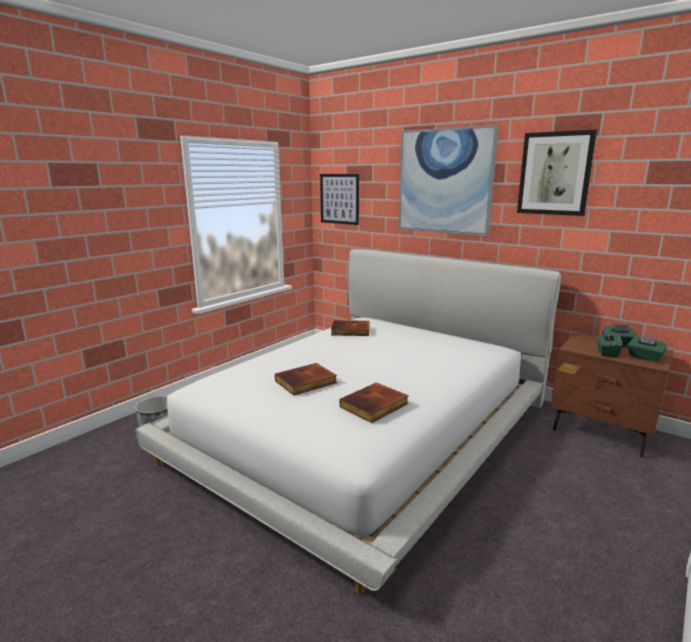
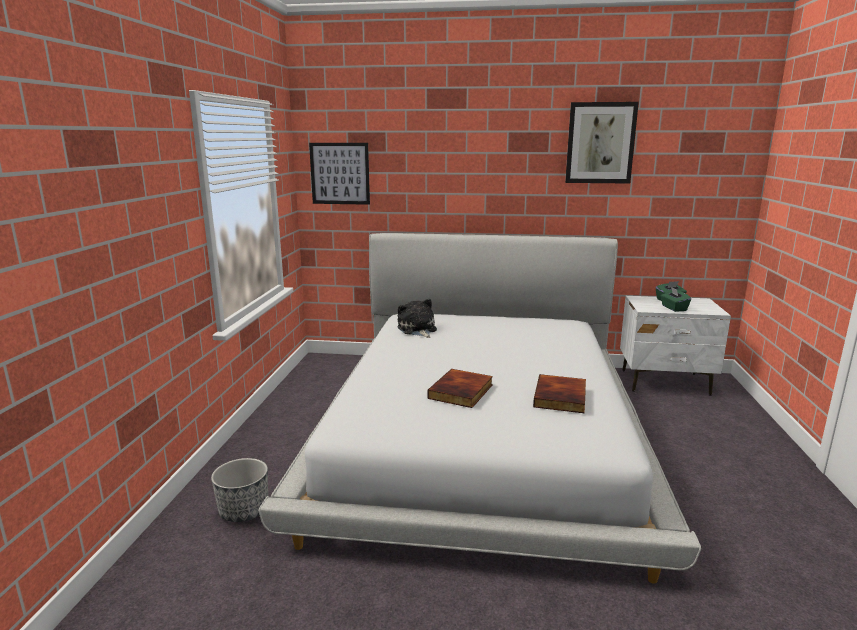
camera: 30 degrees left, 0 degrees up
(350, 331) = (417, 330): book -> plush toy
(445, 181) = (482, 151): picture -> none
(601, 431) = (665, 382): brown nightstand -> white nightstand
(644, 357) = (702, 307): green tissue box -> none

